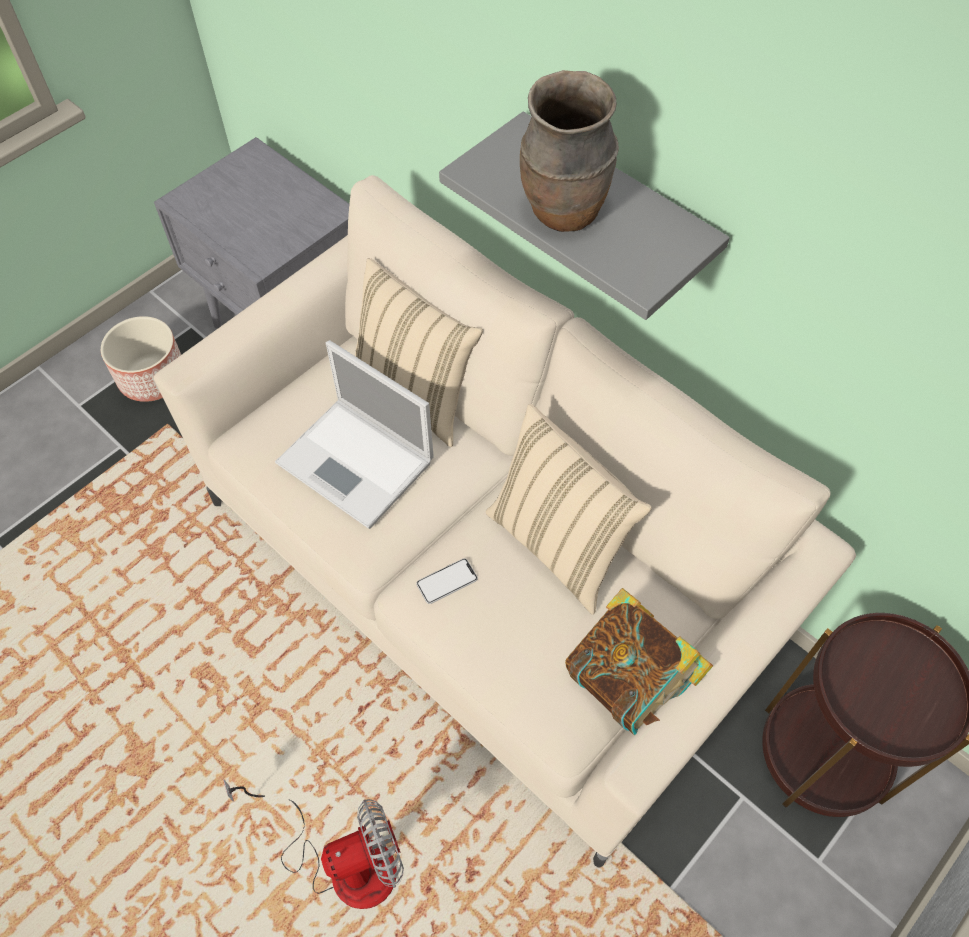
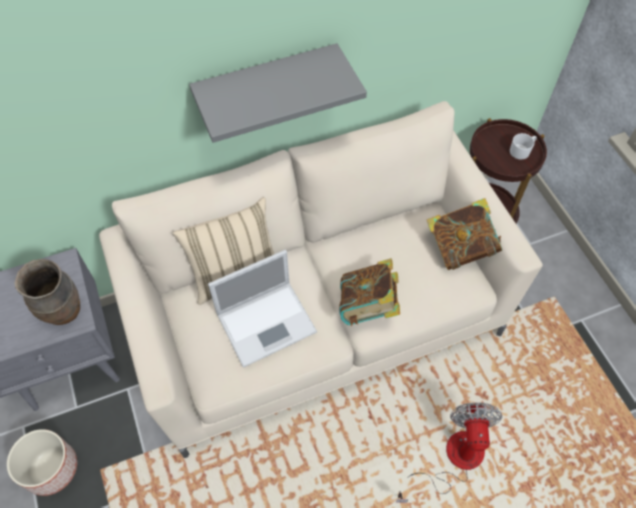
camera: 65 degrees left, 0 degrees up
(447, 581) = (368, 306): phone -> book
(558, 544) = (372, 245): beige pillow -> none
(563, 213) = (280, 96): brown vase -> brown vase (63, 312)
(909, 714) = (521, 151): none -> white mug

